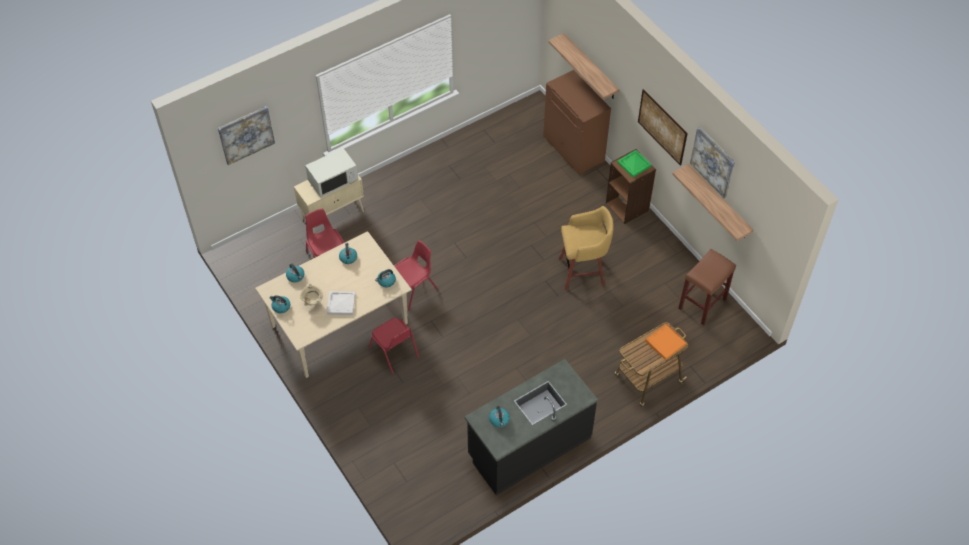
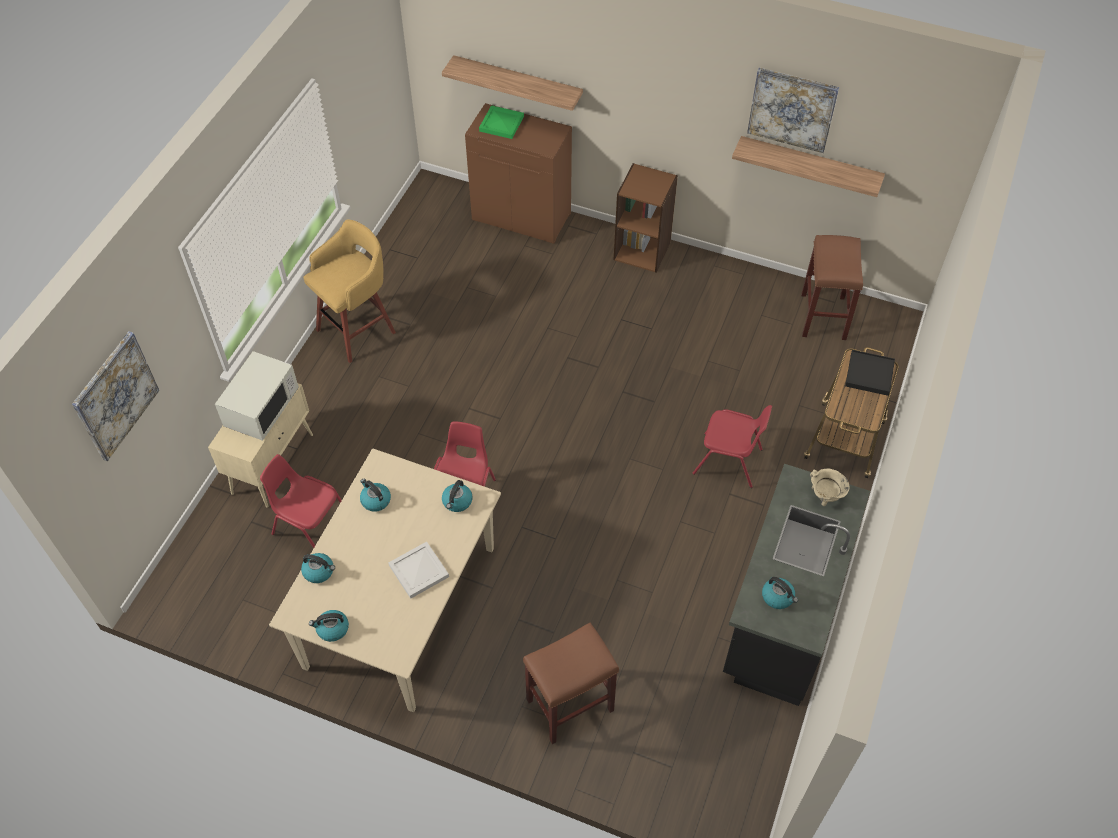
camera: 35 degrees left, 0 degrees up
(313, 303) = (376, 594): beige cooking pot -> beige cooking pot (825, 497)
(381, 422) = (569, 706): none -> brown stool
(394, 353) = (509, 599): red chair -> red chair (728, 461)
(583, 272) = (658, 355): yellow stool -> yellow stool (358, 330)
(634, 165) = (647, 183): green tray -> green tray (502, 124)
(662, 127) = (680, 105): picture -> none
(665, 343) = (869, 374): orange tray -> black tray

